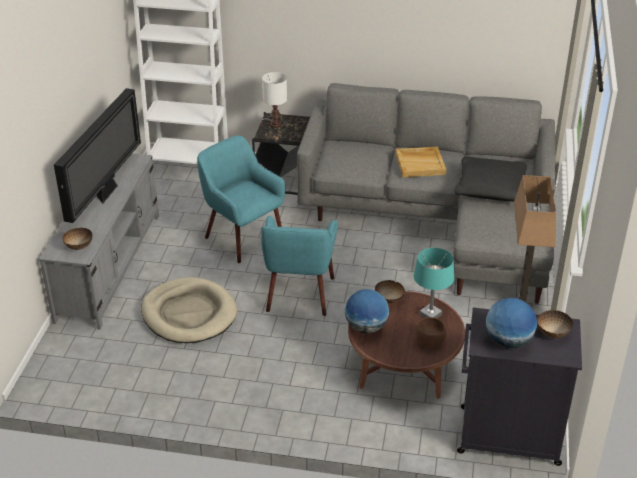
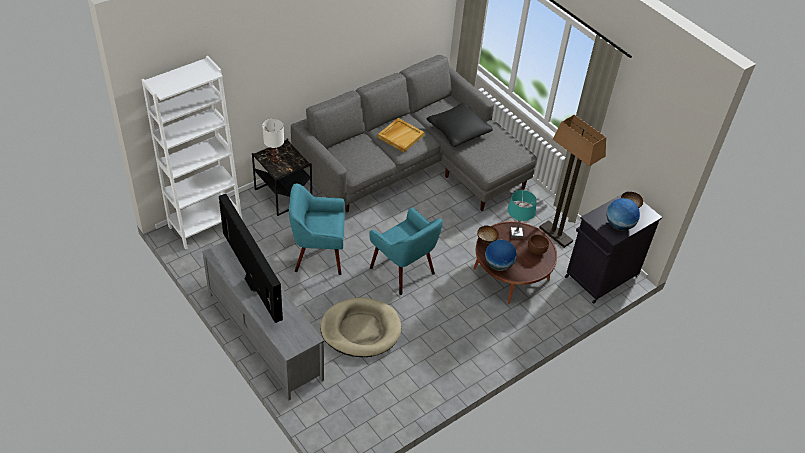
camera: 50 degrees left, 10 degrees up
(79, 246) = (298, 333): bowl -> none

